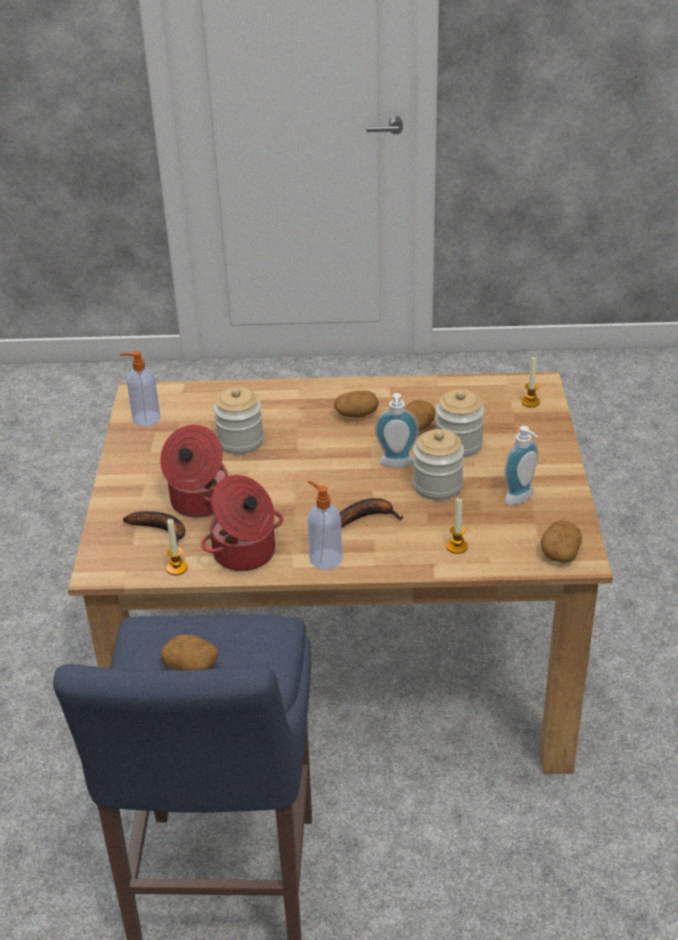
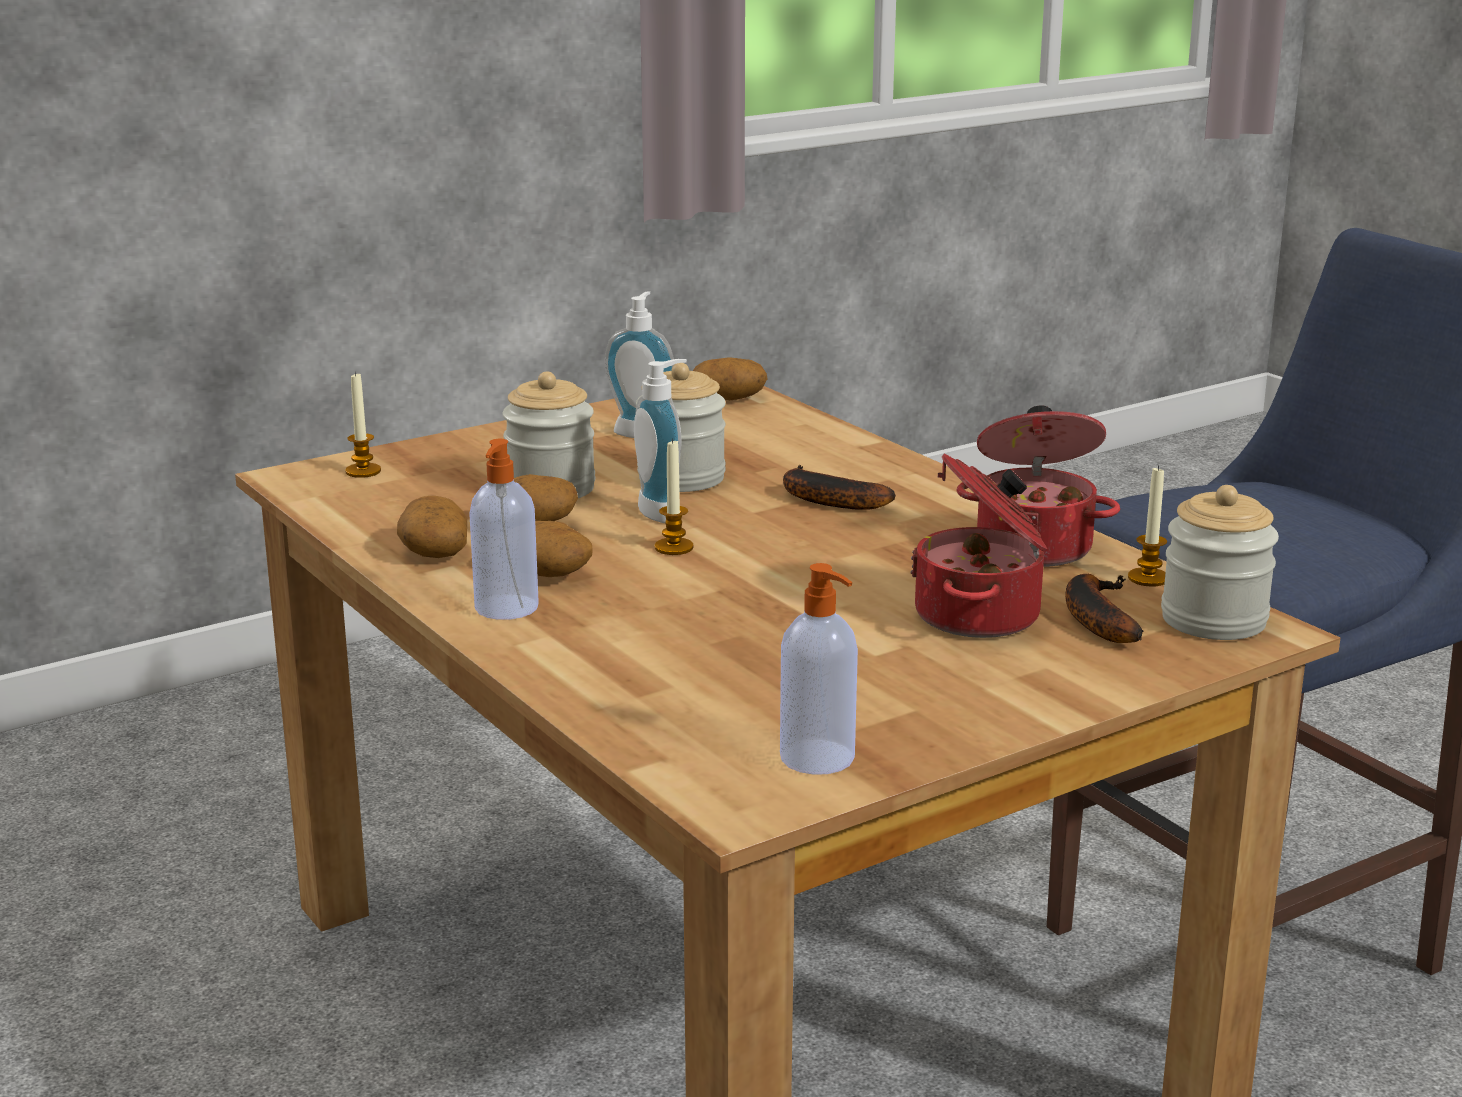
camera: 125 degrees left, 15 degrees down
(191, 665) = (1273, 524): potato -> potato (433, 550)
(240, 441) = (764, 639): jar -> jar (1213, 620)
(325, 558) = (954, 500): soap dispenser -> soap dispenser (506, 608)
(457, 547) = (803, 442): candle -> candle (674, 547)

